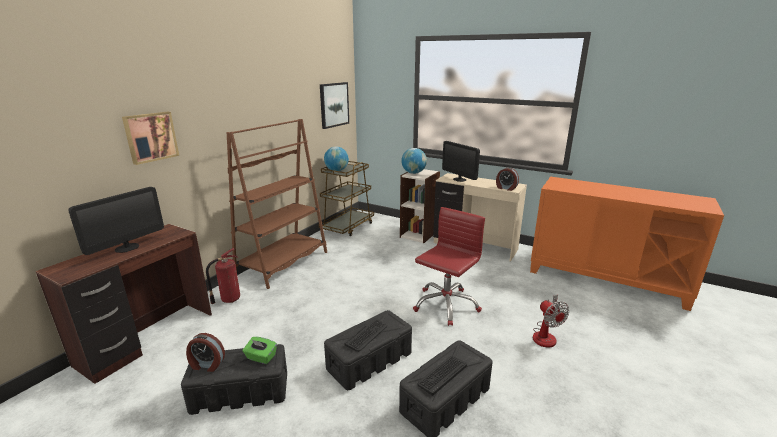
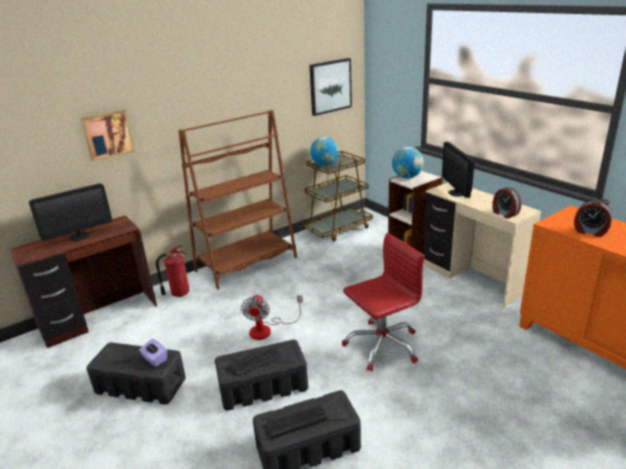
camera: 25 degrees right, 5 degrees up
(207, 365) = (112, 355): alarm clock -> alarm clock (590, 232)
(261, 357) = (155, 359): green tissue box -> purple tissue box
(546, 335) = (474, 410): fan -> fan (267, 329)

